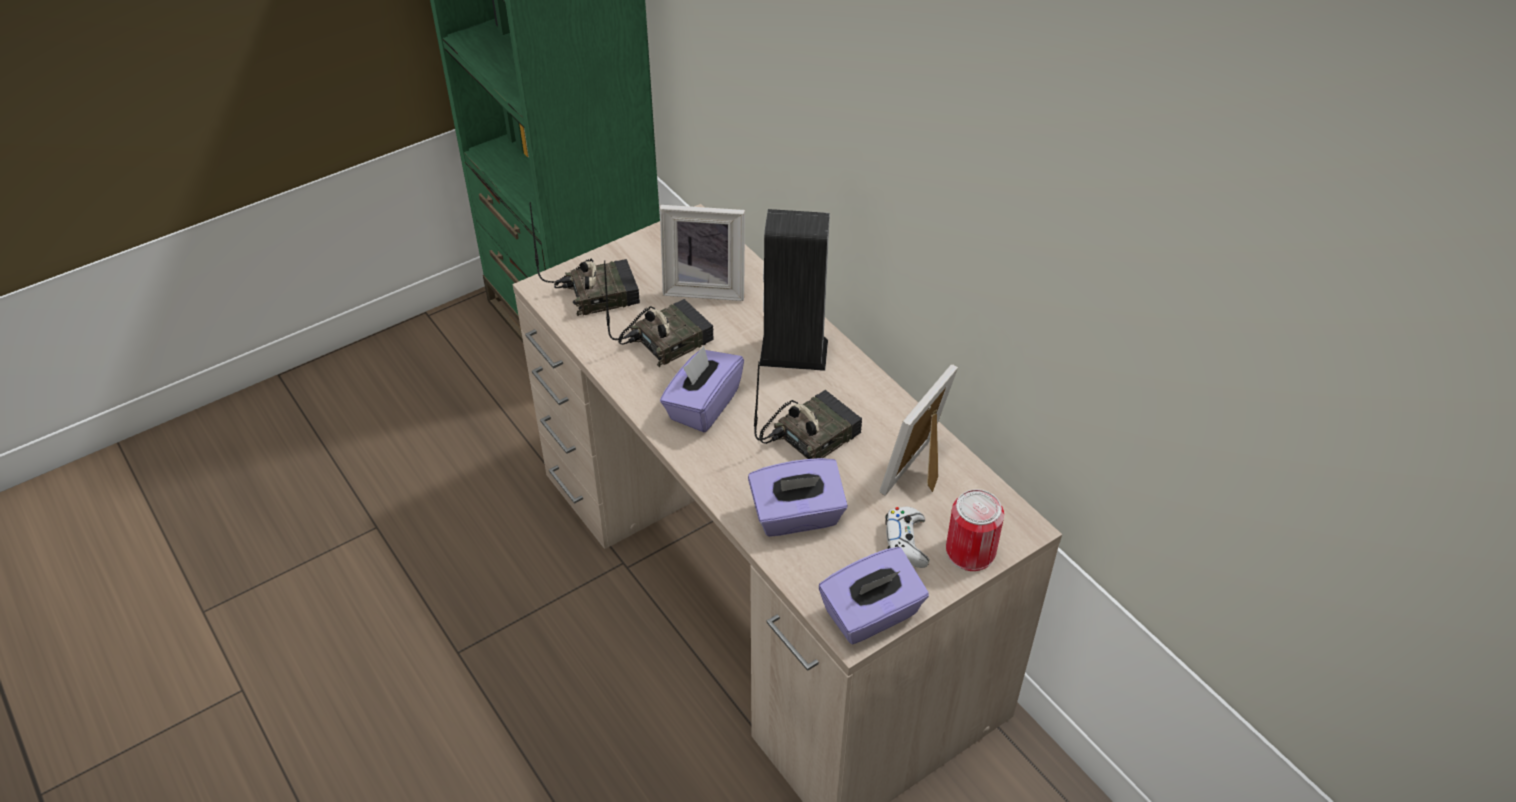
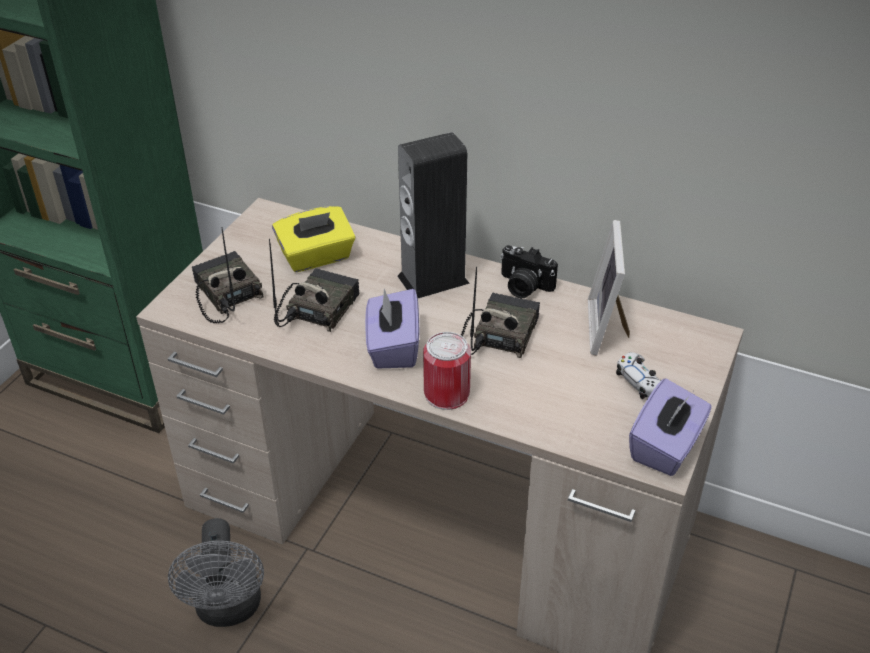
camera: 30 degrees left, 5 degrees down
(522, 586) = (229, 610): none -> grey fan
(598, 292) = (225, 294): radio -> radio turned 75 degrees counterclockwise
(705, 287) = (316, 257): picture frame -> yellow tissue box
(797, 516) = (544, 399): purple tissue box -> none
(874, 395) = (523, 286): none -> camera
(970, 551) = (694, 368): can -> can (446, 393)

